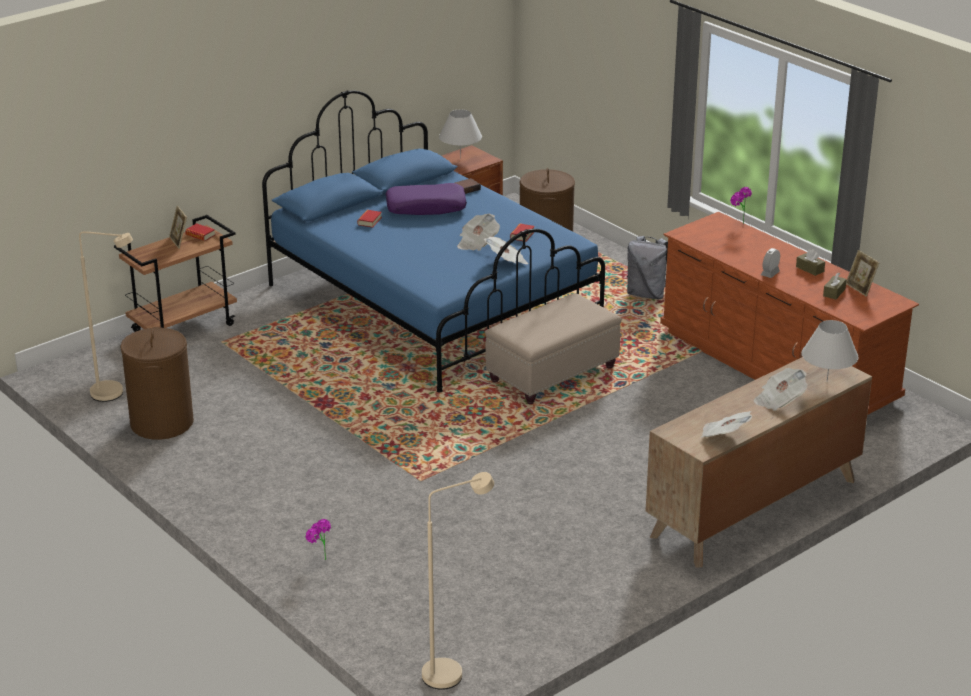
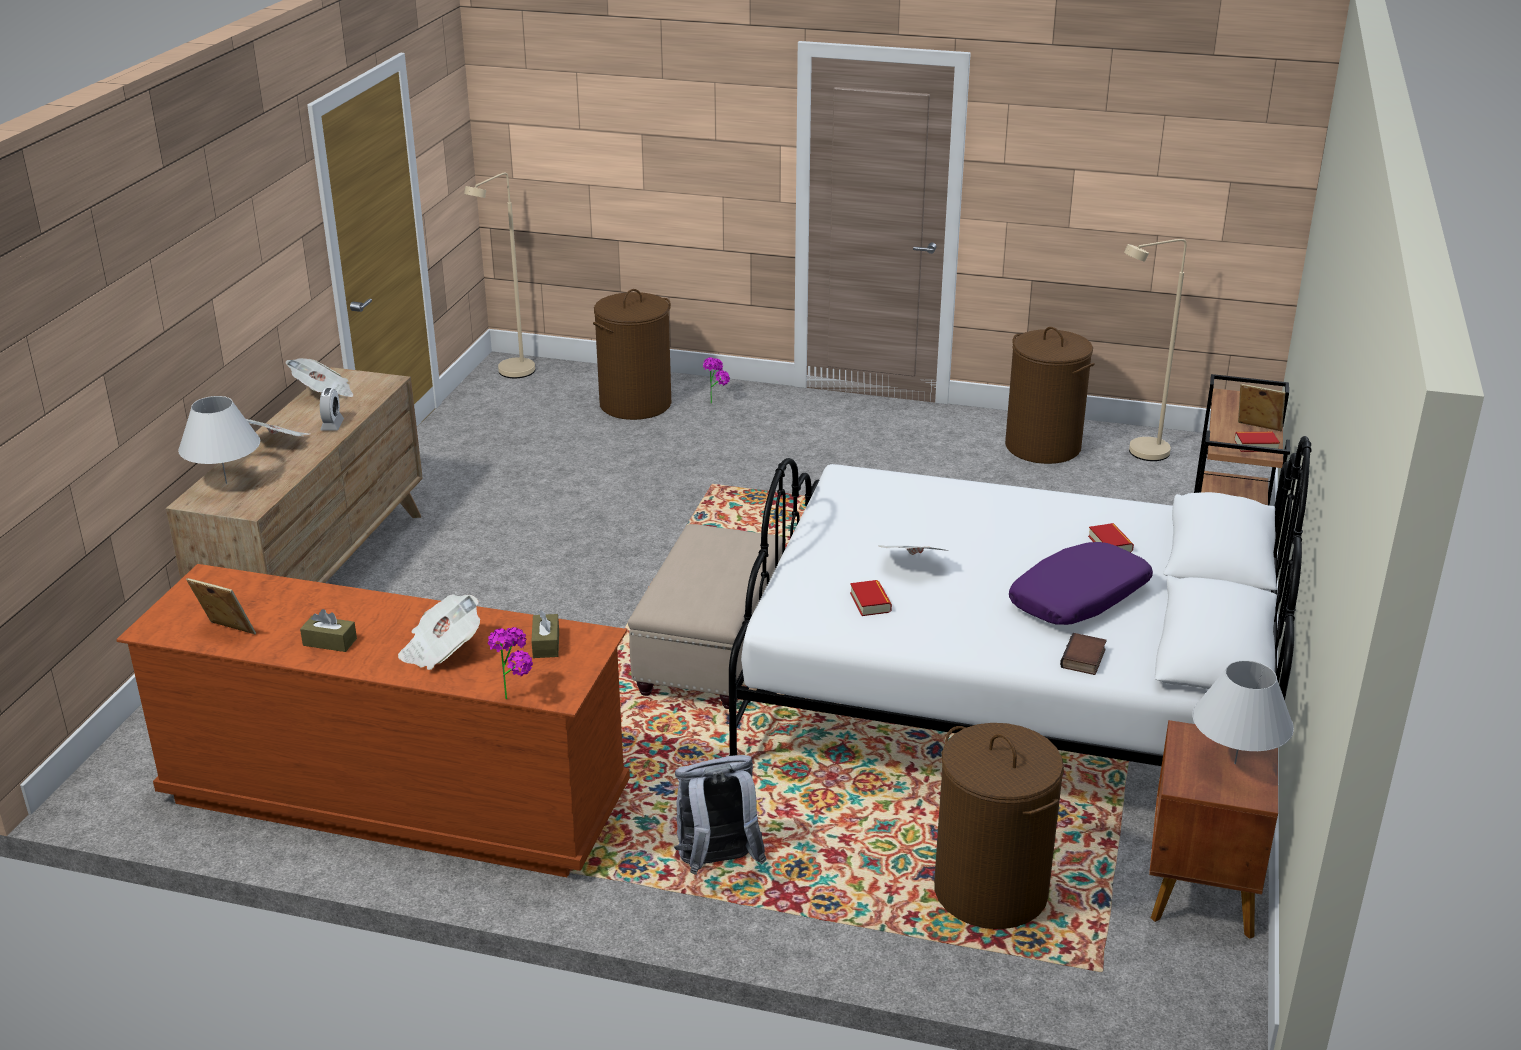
camera: 145 degrees right, 0 degrees up
(385, 584) = (635, 404): none -> brown laundry basket
(433, 303) = (1008, 700): blue bed -> white bed
(506, 261) = (832, 551): newspaper -> newspaper (441, 650)
(770, 273) = (392, 611): alarm clock -> alarm clock (332, 425)
(834, 292) = (268, 611): brown tissue box -> brown tissue box (546, 644)

